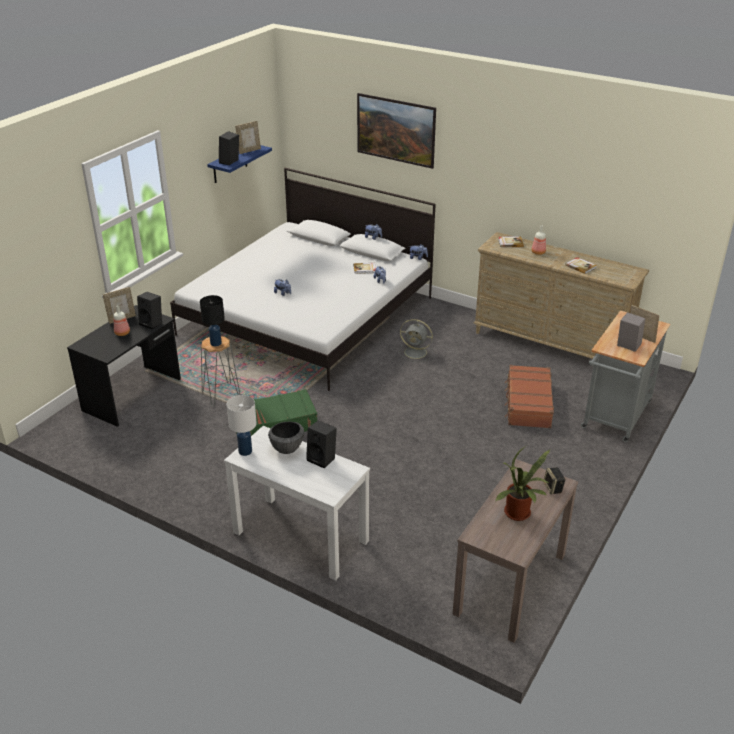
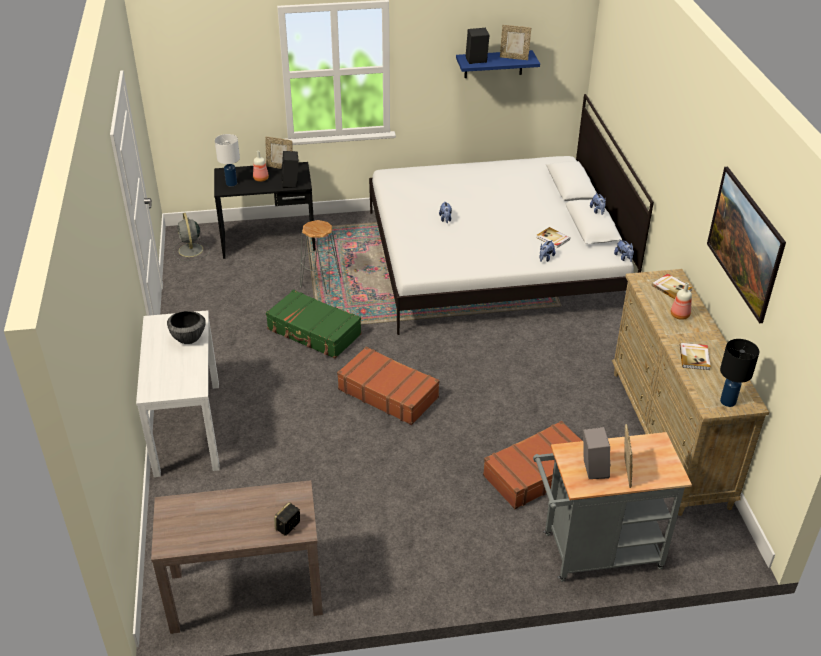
camera: 50 degrees right, 5 degrees up
(216, 343) = (316, 228): black table lamp -> black table lamp (728, 401)
(245, 451) = (164, 320): white table lamp -> white table lamp (231, 183)
(322, 459) = (194, 364): black speaker -> none
(384, 424) = (388, 393): none -> brown suitcase
(395, 145) = (645, 112): picture -> picture (739, 262)
(416, 352) = (525, 353): grey fan -> grey fan (191, 250)
(519, 514) = (225, 521): potted plant -> none

